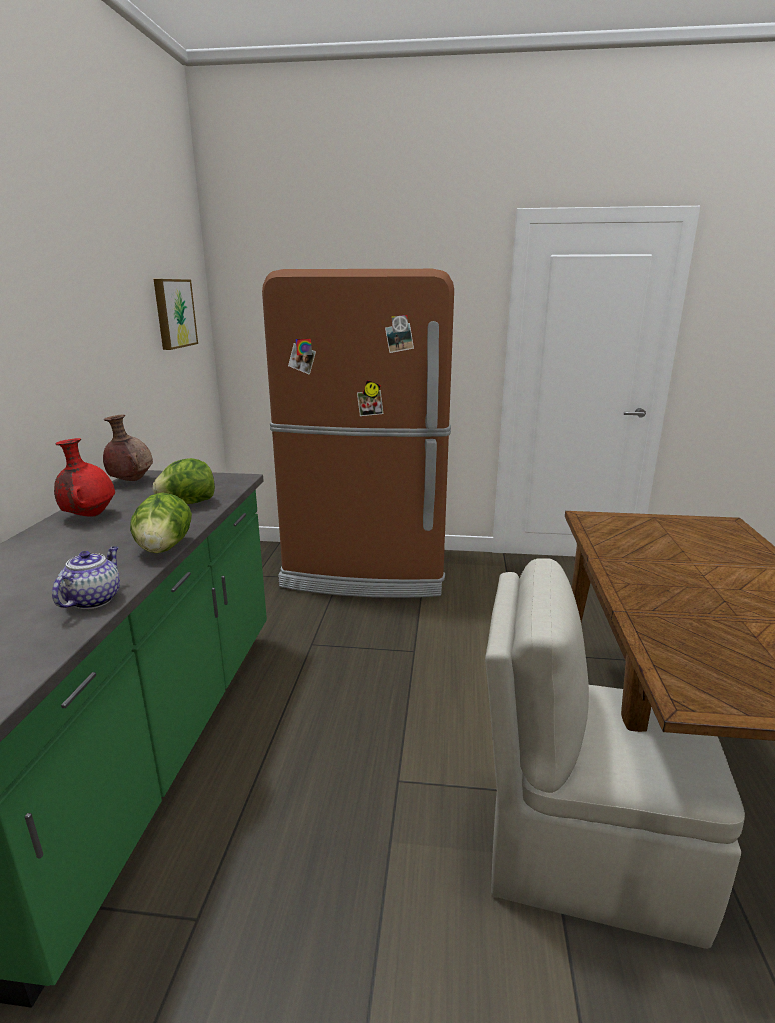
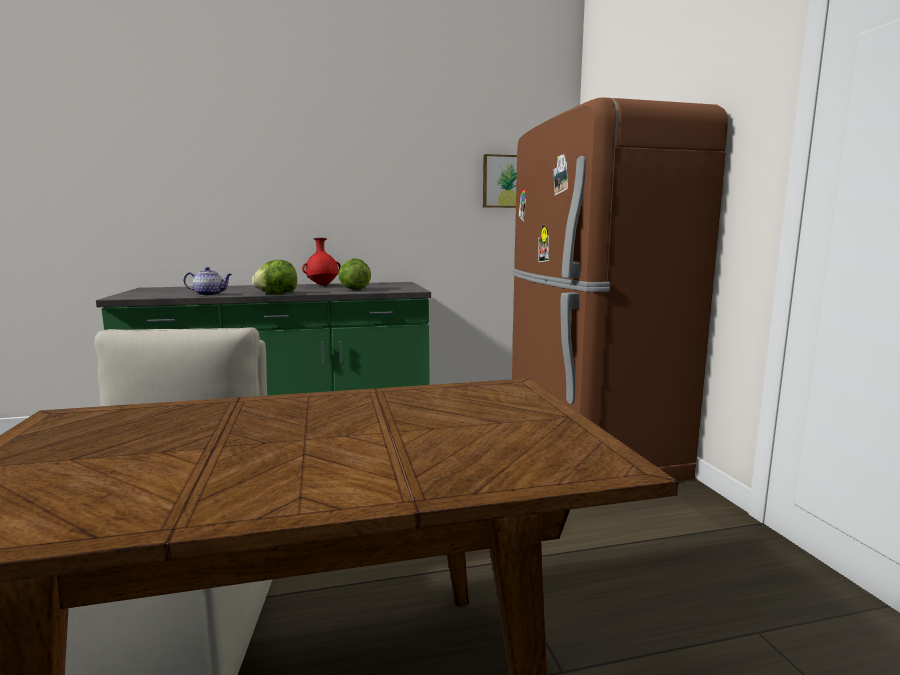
camera: 70 degrees right, 10 degrees down
(131, 481) = (388, 283): brown vase -> none

